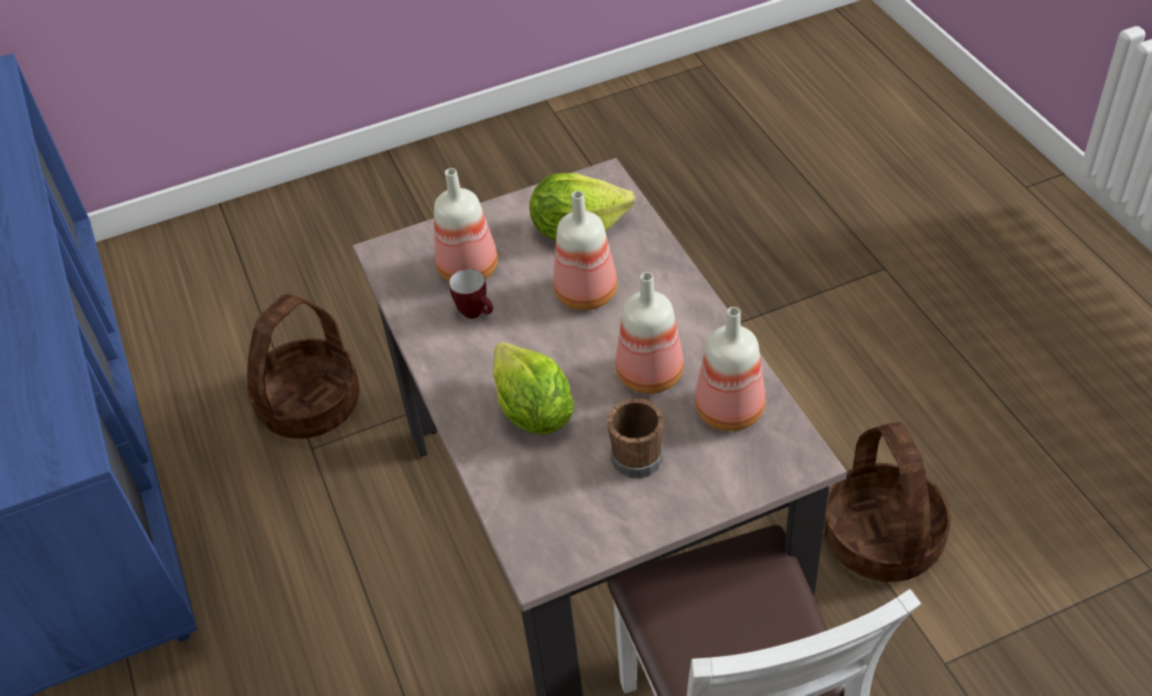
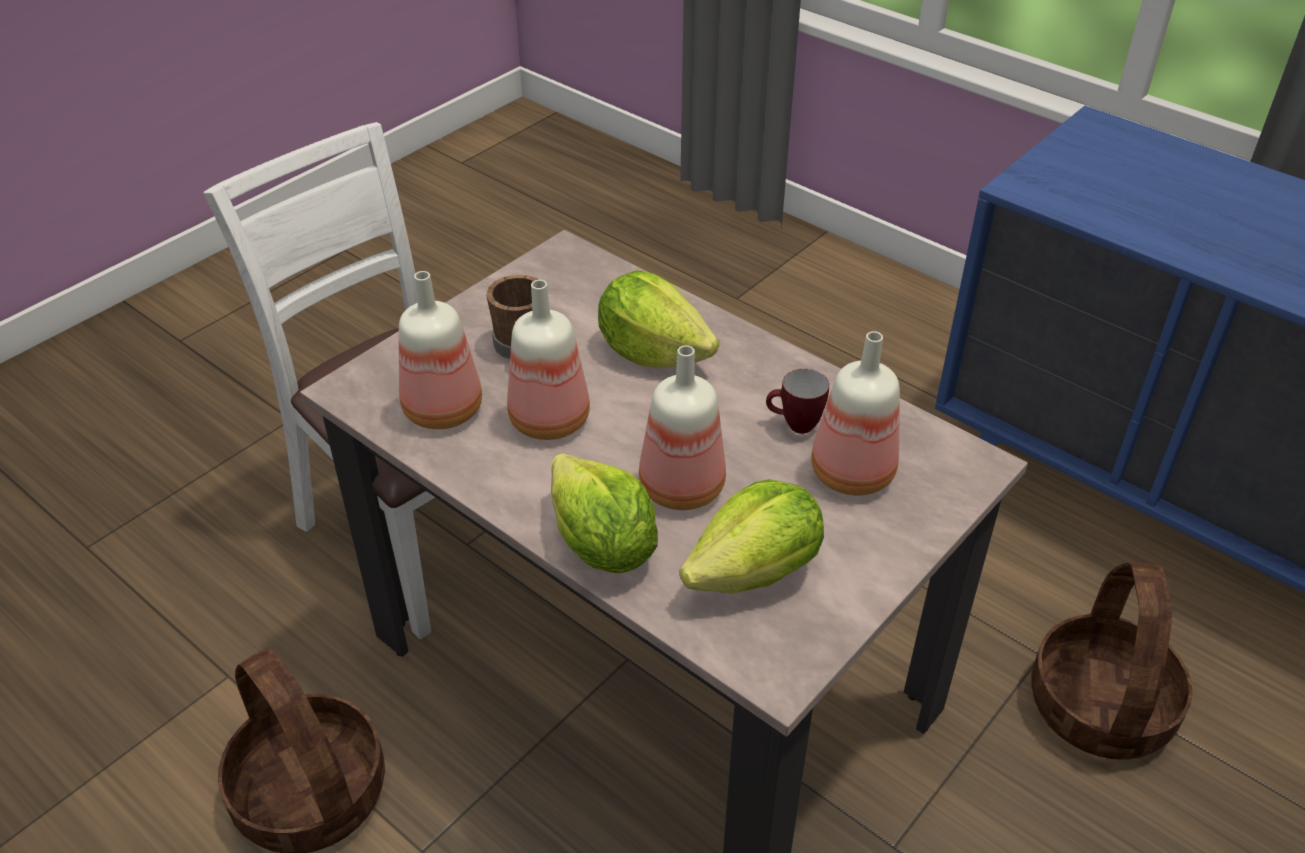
camera: 150 degrees right, 5 degrees down
(661, 271) = (601, 546): none -> lettuce

